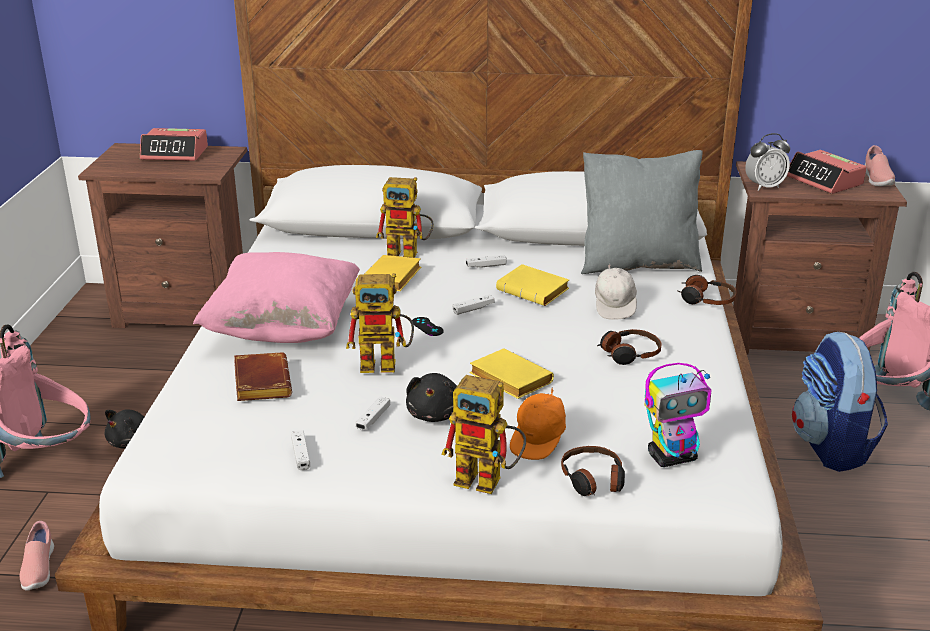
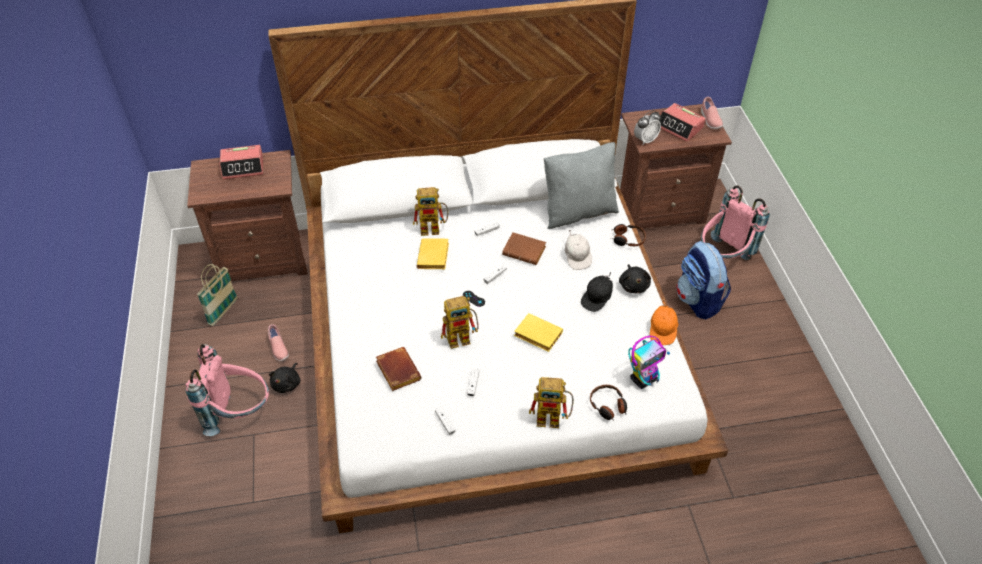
camera: 15 degrees left, 20 degrees up
(38, 570) = (280, 493): pink shoe -> pink shoe (278, 348)
(97, 353) = (223, 311): none -> basket
(284, 328) = (387, 317): pink pillow -> none
(436, 414) = (506, 372): black plush toy -> black plush toy (633, 285)
(535, 291) = (525, 251): yellow book -> brown book
(539, 441) = (570, 382): orange cap -> orange cap (662, 330)
(628, 354) = (597, 299): headphones -> black cap

